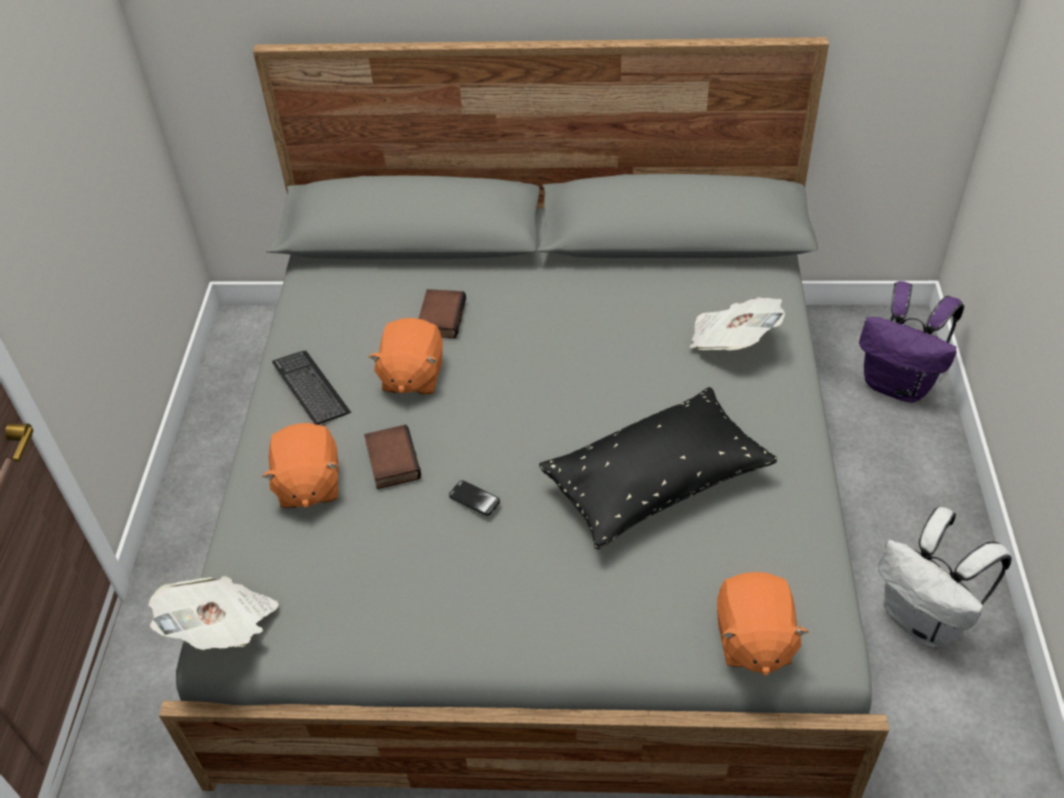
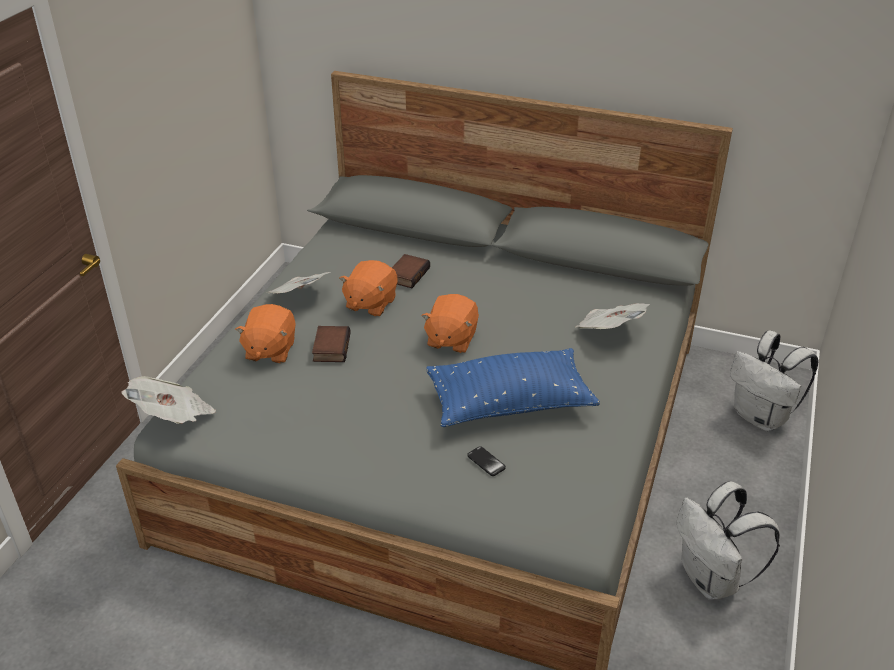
camera: 15 degrees right, 10 degrees down
(311, 389) = (300, 297): keyboard -> newspaper
(474, 499) = (376, 382): phone -> phone (486, 462)
(656, 483) = (509, 403): black pillow -> blue pillow
(753, 640) = (532, 515): orange plush toy -> orange plush toy (451, 339)
(898, 384) = (762, 417): purple backpack -> white backpack

